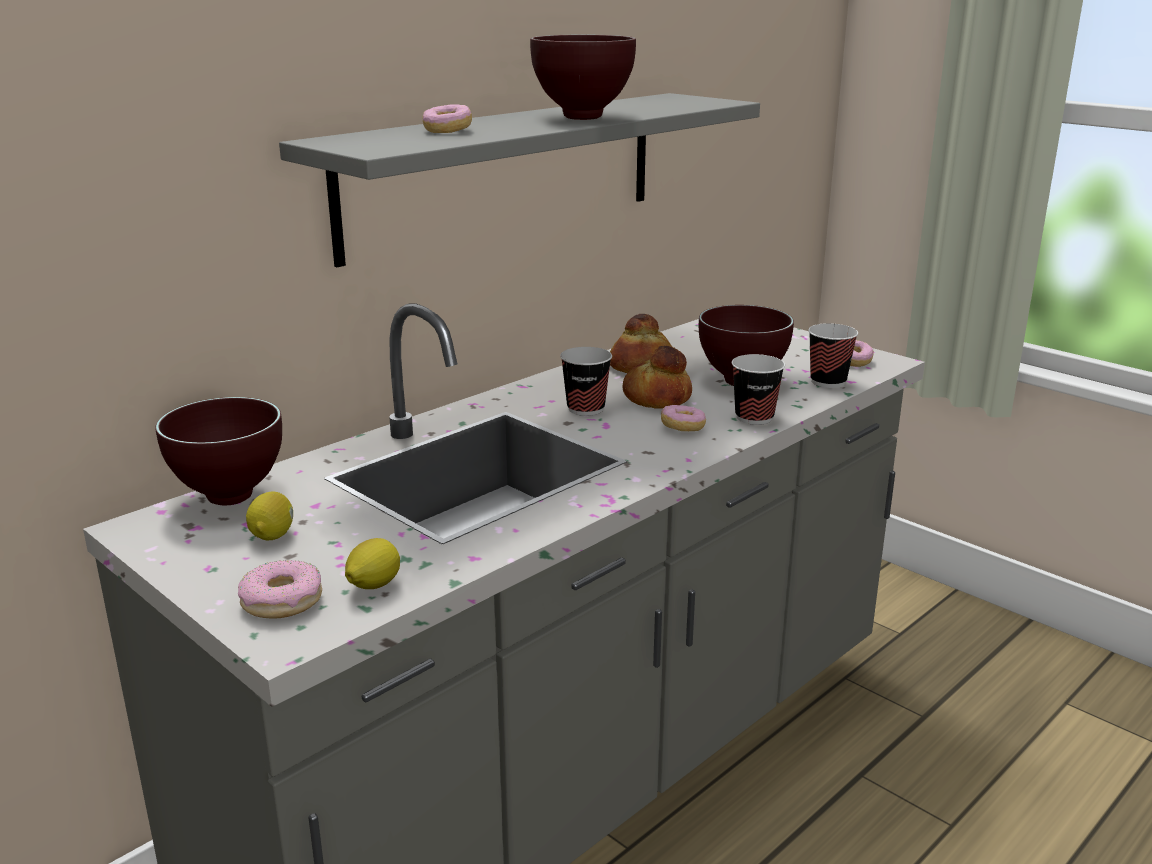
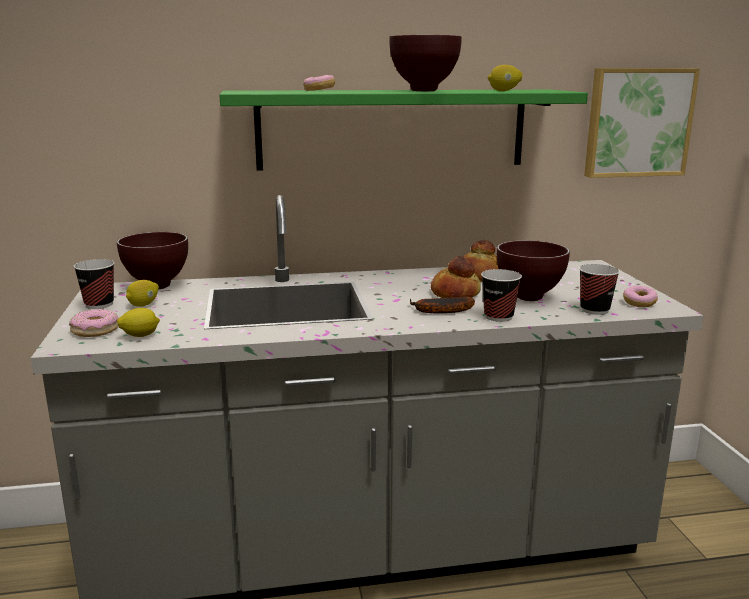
camera: 35 degrees right, 5 degrees down
(505, 172) = (392, 129): grey shelf -> green shelf
(585, 409) = (401, 290): cup -> cup (99, 304)
(670, 108) = (504, 91): none -> lemon
(682, 428) = (440, 311): donut -> banana
(748, 126) = (637, 122): none -> picture

